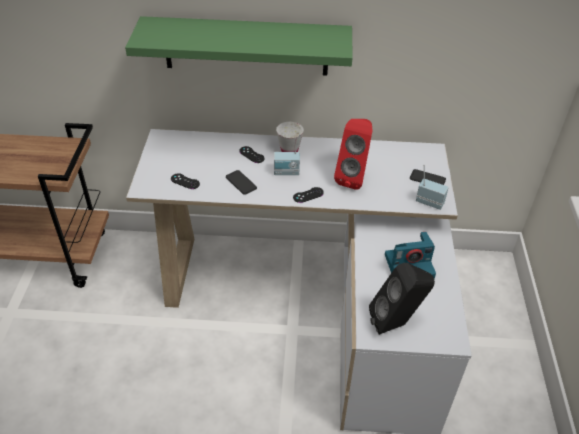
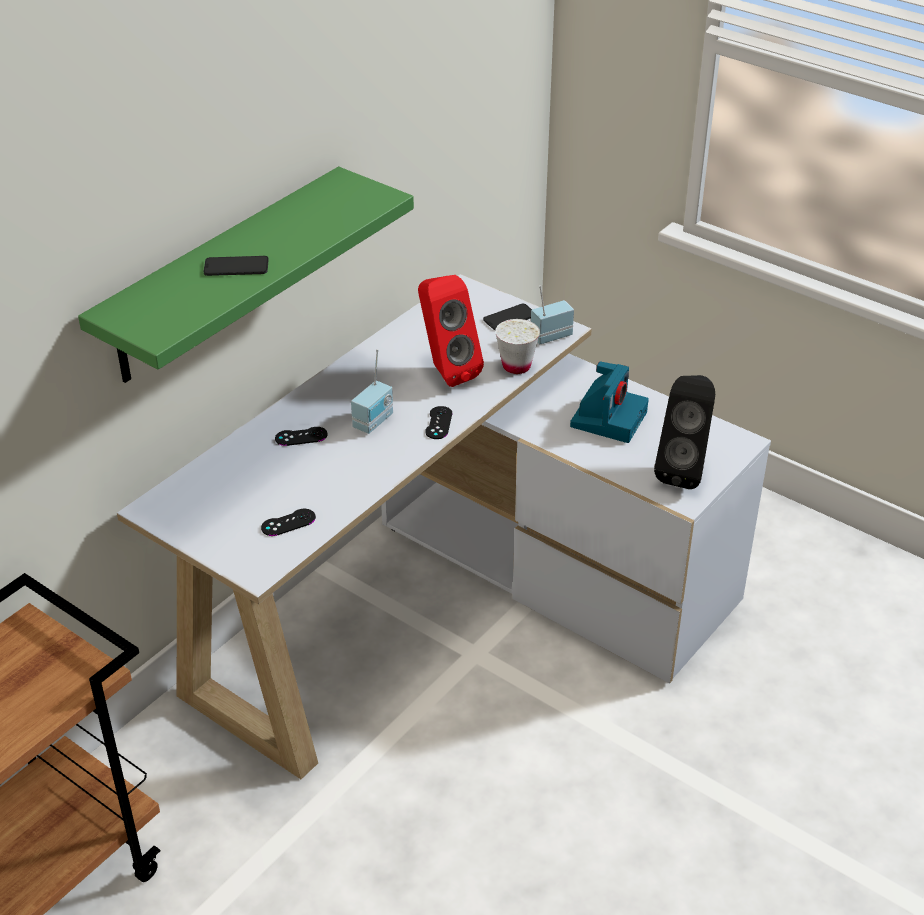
camera: 55 degrees left, 5 degrees down
(241, 182) = (350, 470): phone -> phone (236, 267)
(289, 150) = (331, 399): white cup -> white cup (516, 366)

